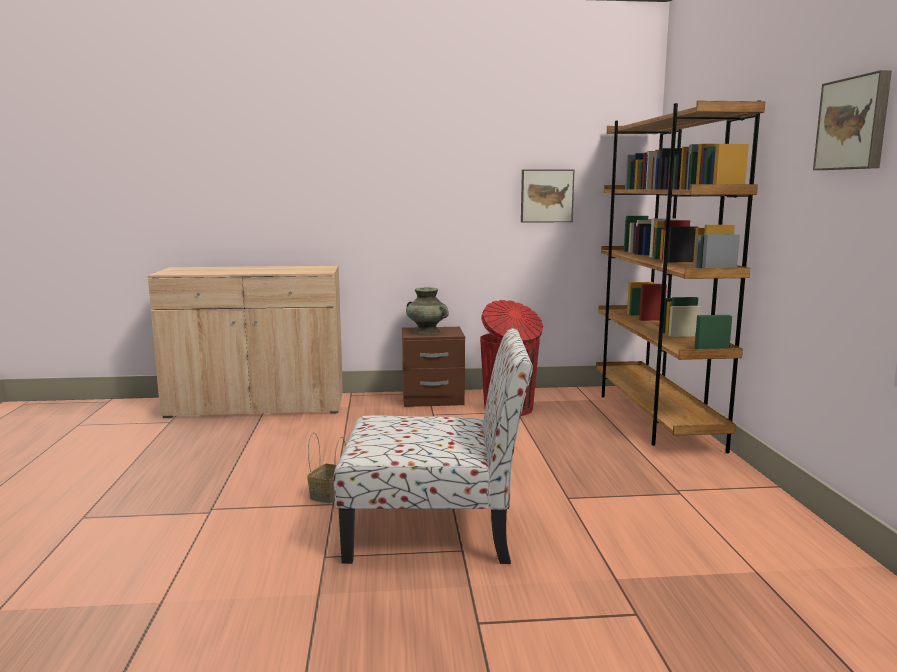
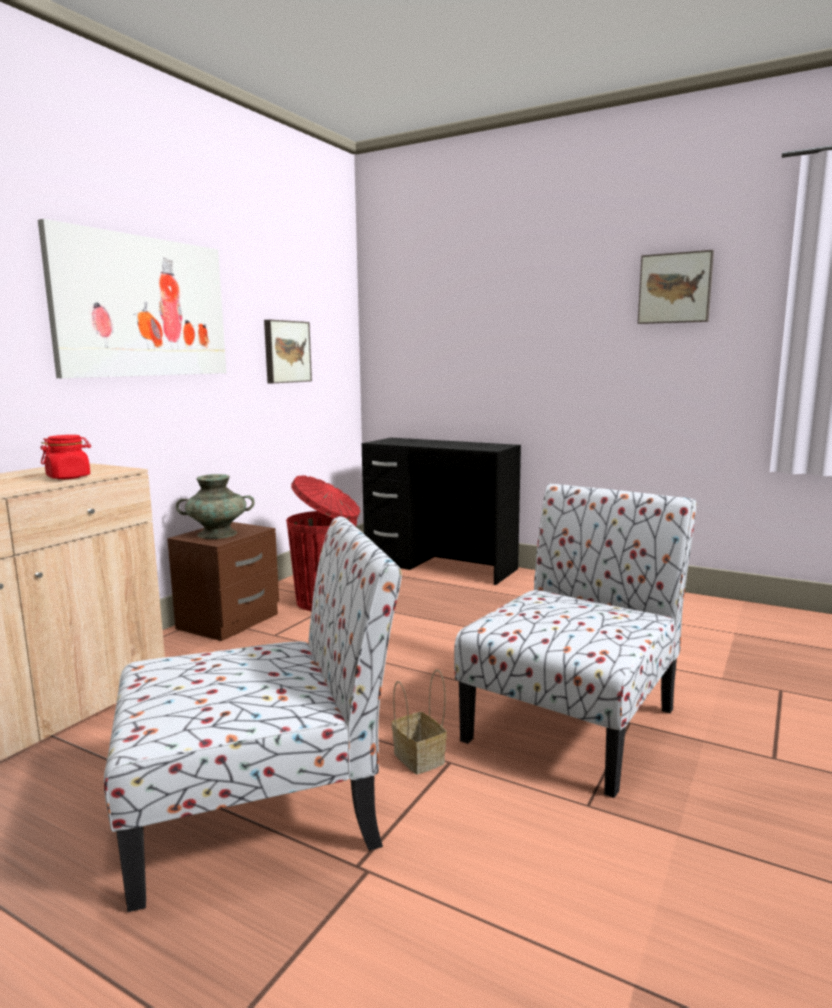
camera: 55 degrees left, 0 degrees up
(238, 474) = (260, 812): none -> chair
(291, 271) = (69, 477): none -> red jar
(401, 166) = (142, 307): none -> picture
(654, 418) = (440, 566): brown bookcase -> black desk

